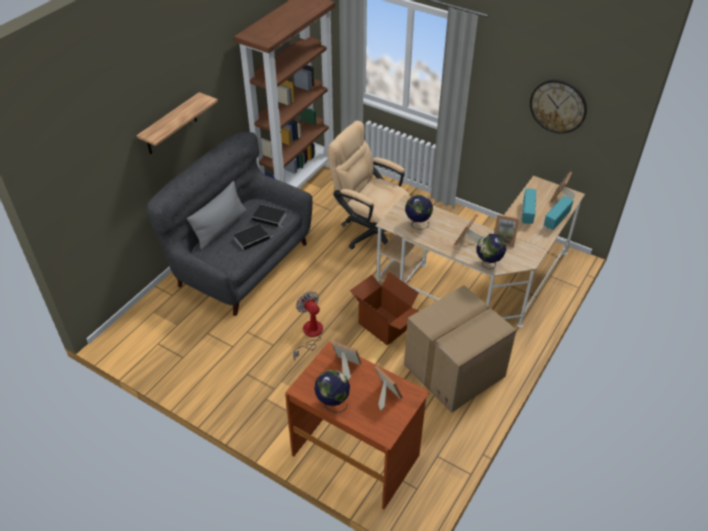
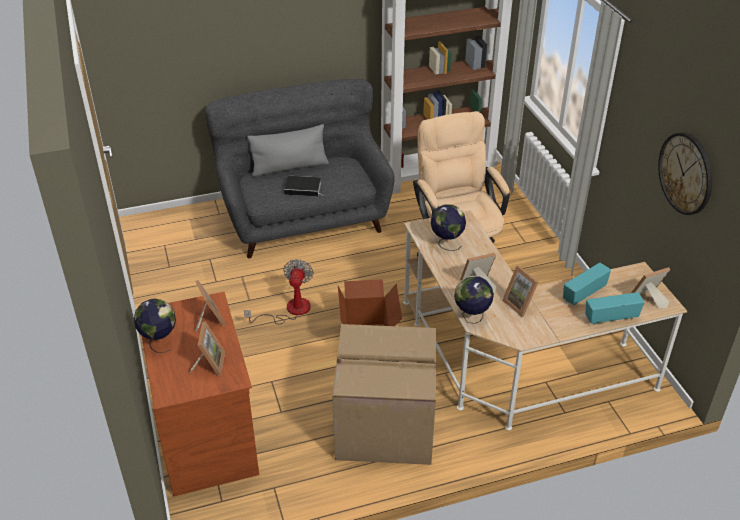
camera: 40 degrees right, 5 degrees down
(171, 125) = (268, 34): shelf -> none
(270, 217) = (341, 179): book -> none

